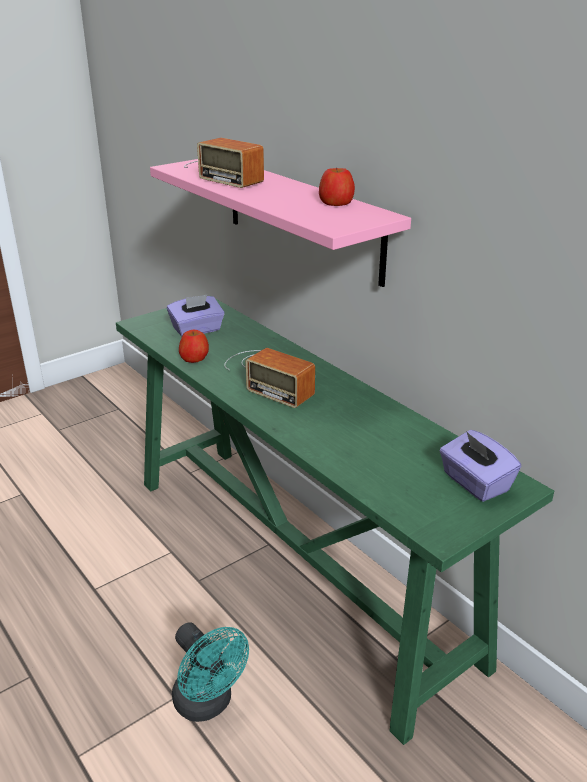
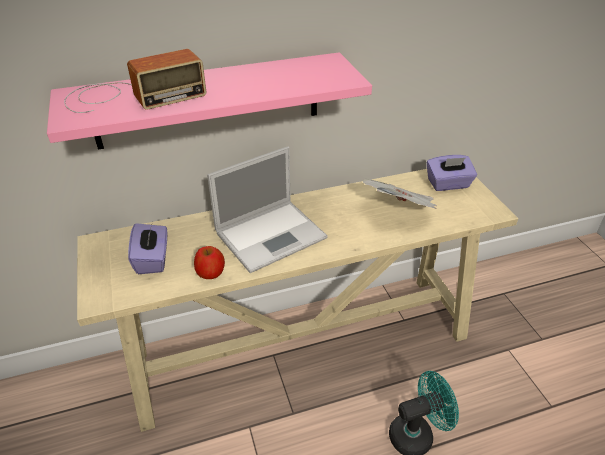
camera: 70 degrees left, 10 degrees up
(268, 376) = (272, 234): radio -> laptop
(295, 565) = (304, 345): green console table -> beige console table
(336, 203) = (283, 67): apple -> none
(376, 449) = (401, 210): none -> newspaper

